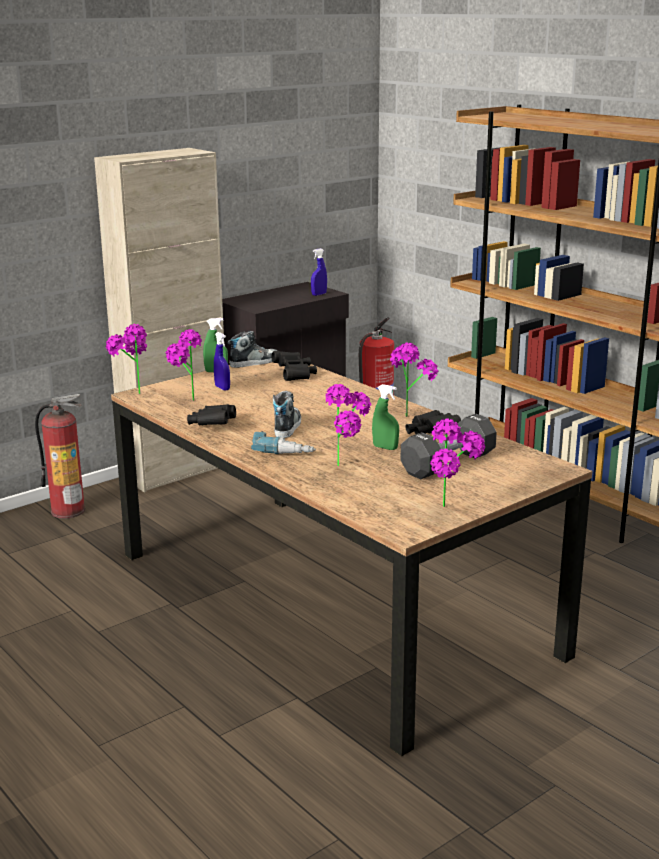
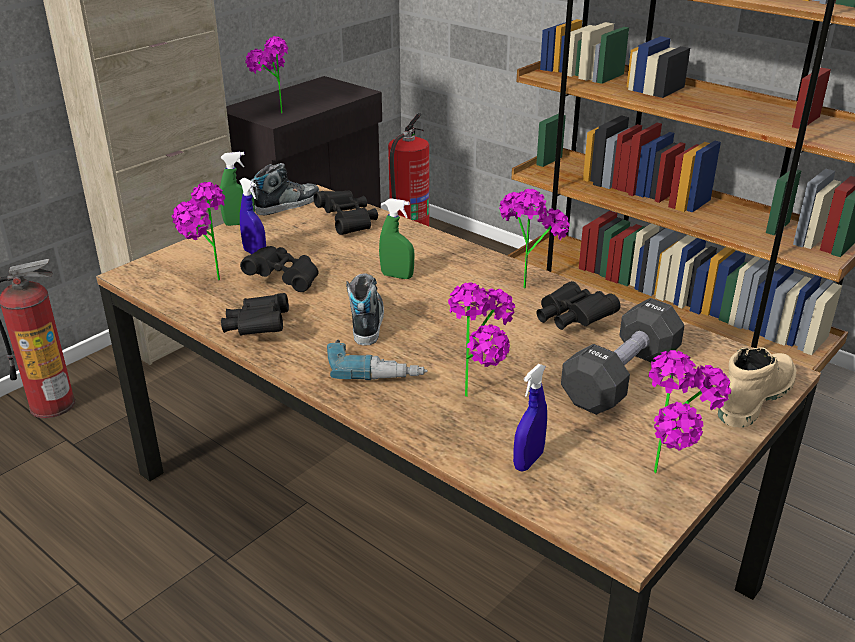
camera: 10 degrees left, 10 degrees up
(132, 392) = (126, 271): potted plant -> potted plant (272, 112)
(238, 403) = (284, 280): none -> black binoculars
(319, 294) = (345, 94): blue spray bottle -> blue spray bottle (528, 461)
(385, 448) = (519, 352): green spray bottle -> green spray bottle (397, 276)
(534, 478) = (753, 397): none -> beige boot

